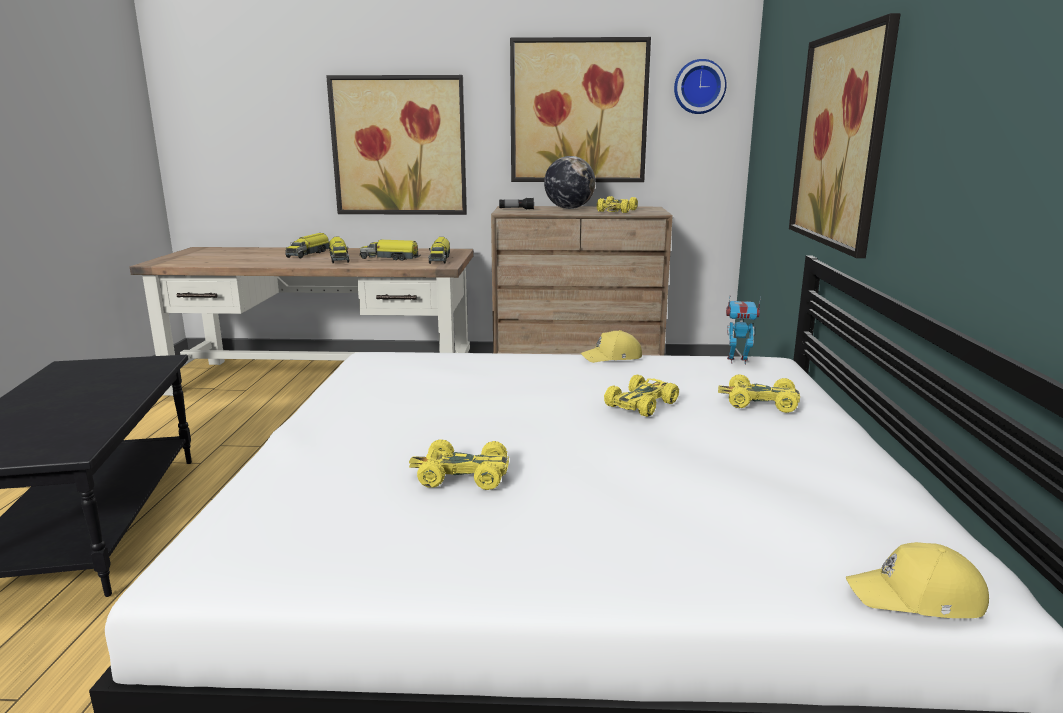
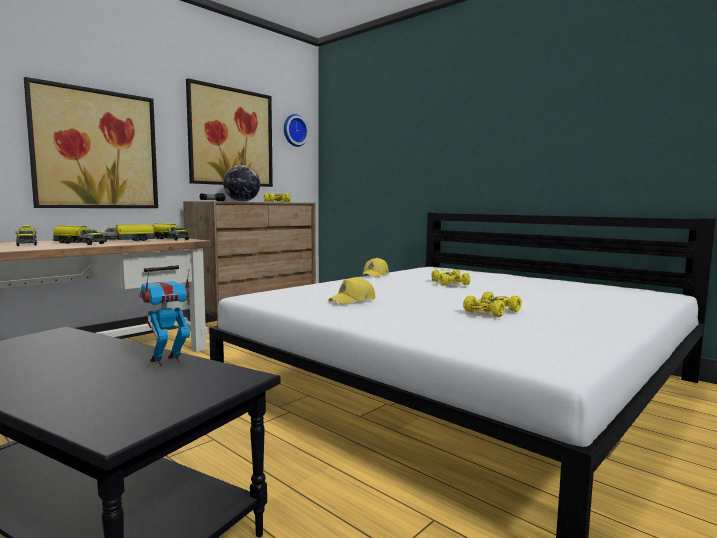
camera: 50 degrees left, 10 degrees down
(737, 361) = (422, 268): toy robot -> toy robot (166, 361)
(759, 402) = (478, 275): yellow toy car -> none
(841, 140) = (441, 153): picture -> none
(917, 598) = (669, 296): yellow cap -> yellow cap (353, 300)

